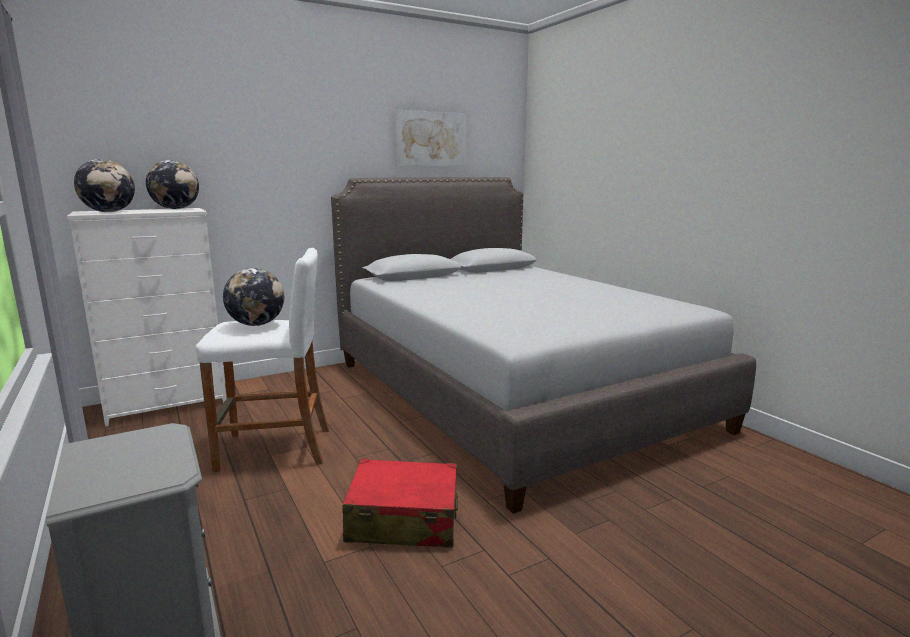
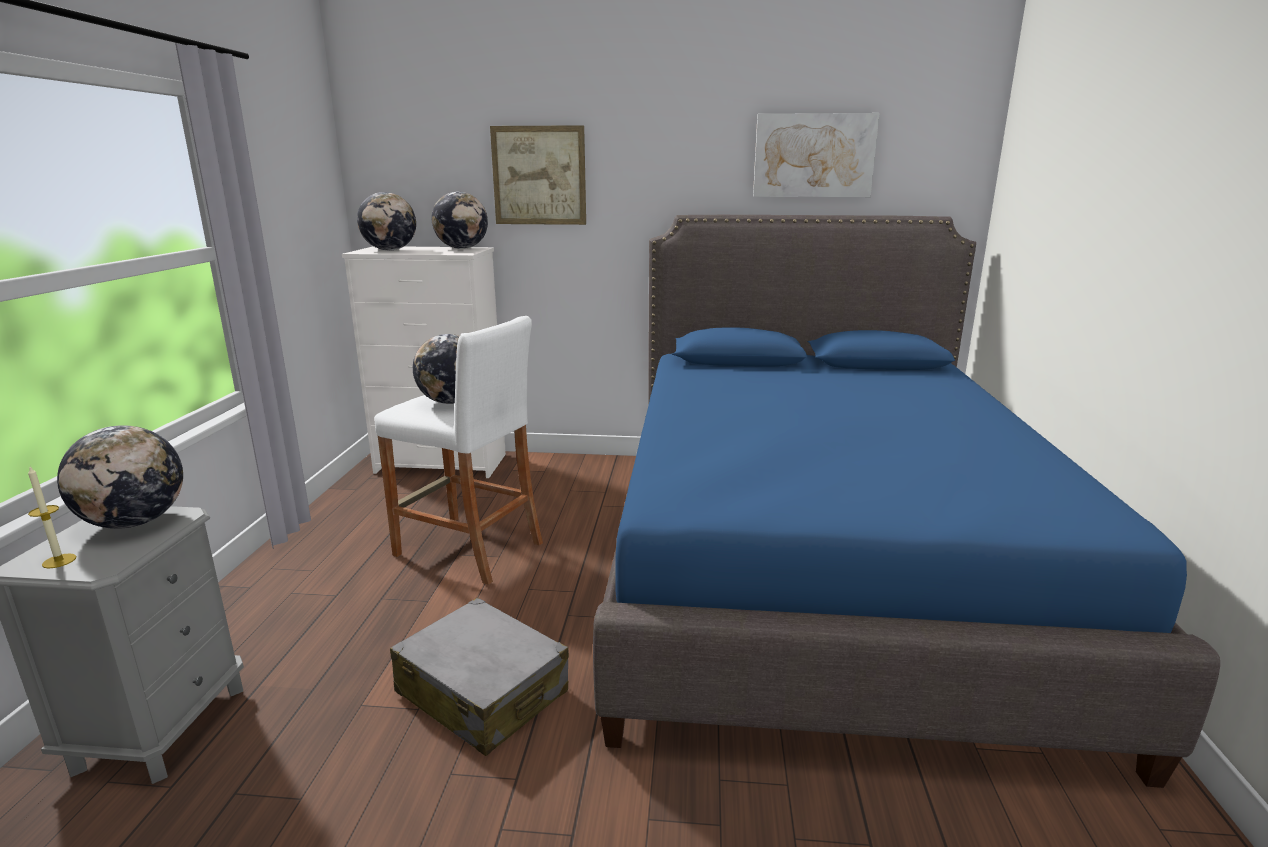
camera: 35 degrees right, 5 degrees up
(113, 484) = (59, 561): none -> candle
(129, 445) = (135, 522): none -> globe
(236, 148) = (539, 176): none -> picture
(403, 520) = (482, 693): red suitcase -> grey suitcase
(512, 393) = (819, 565): grey bed -> blue bed

